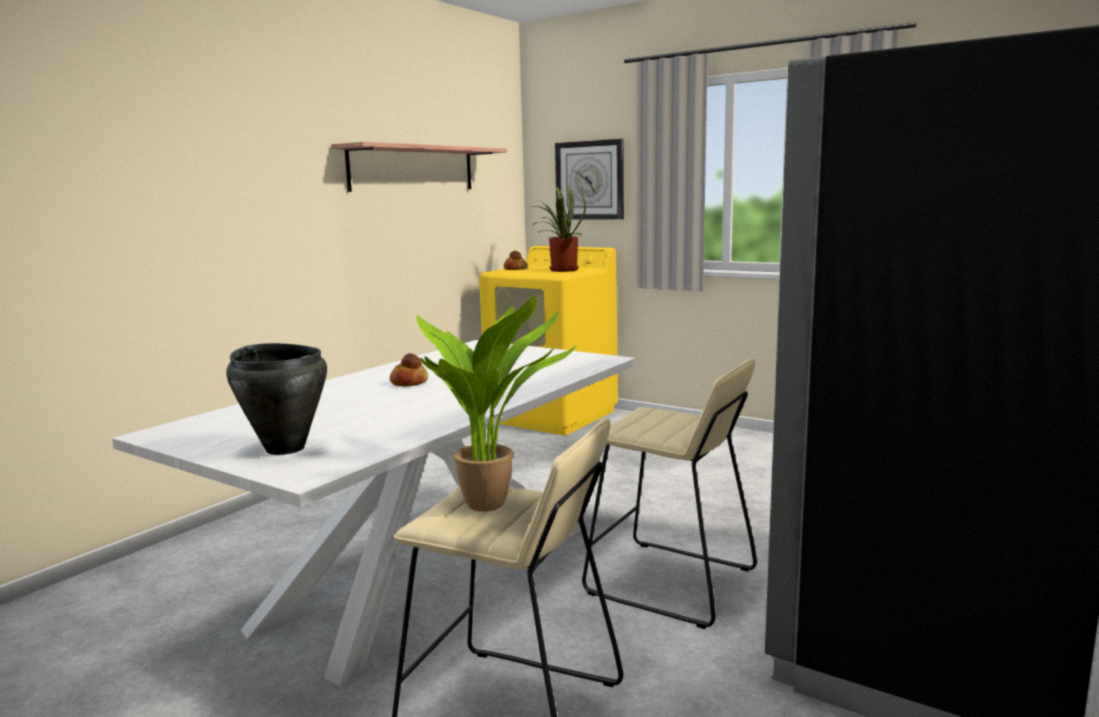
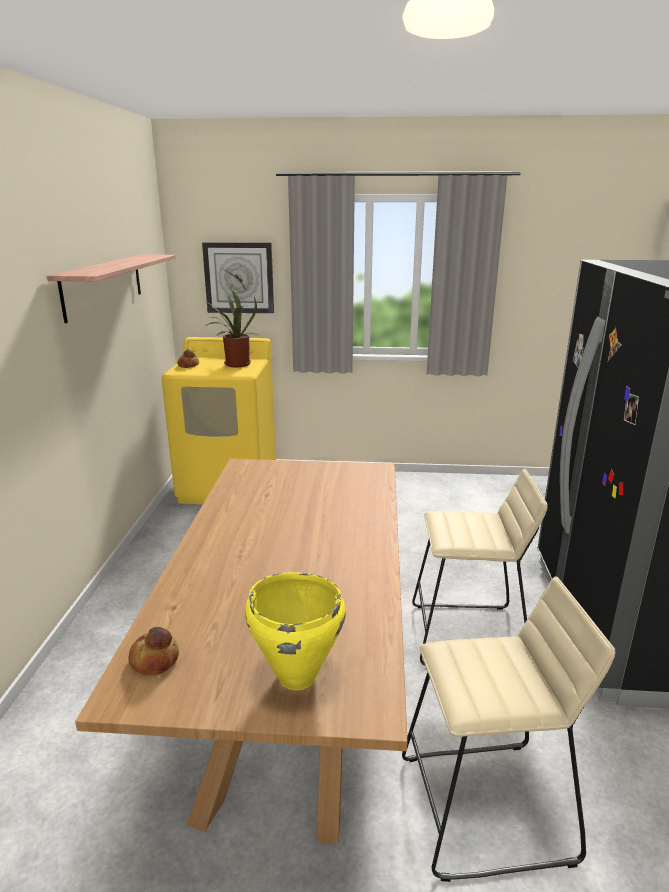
camera: 30 degrees left, 10 degrees up
(285, 448) = (296, 676): black cooking pot -> yellow cooking pot
(409, 382) = (263, 538): bread -> bread (154, 659)
(430, 575) = (294, 692): white dining table -> brown dining table
(492, 504) = (485, 667): potted plant -> none

